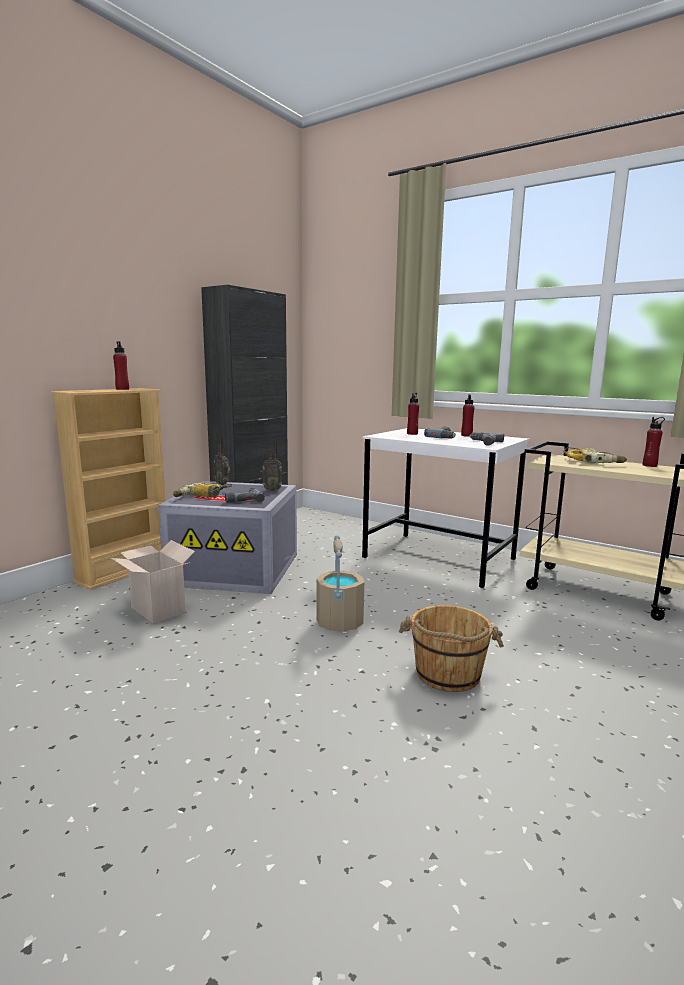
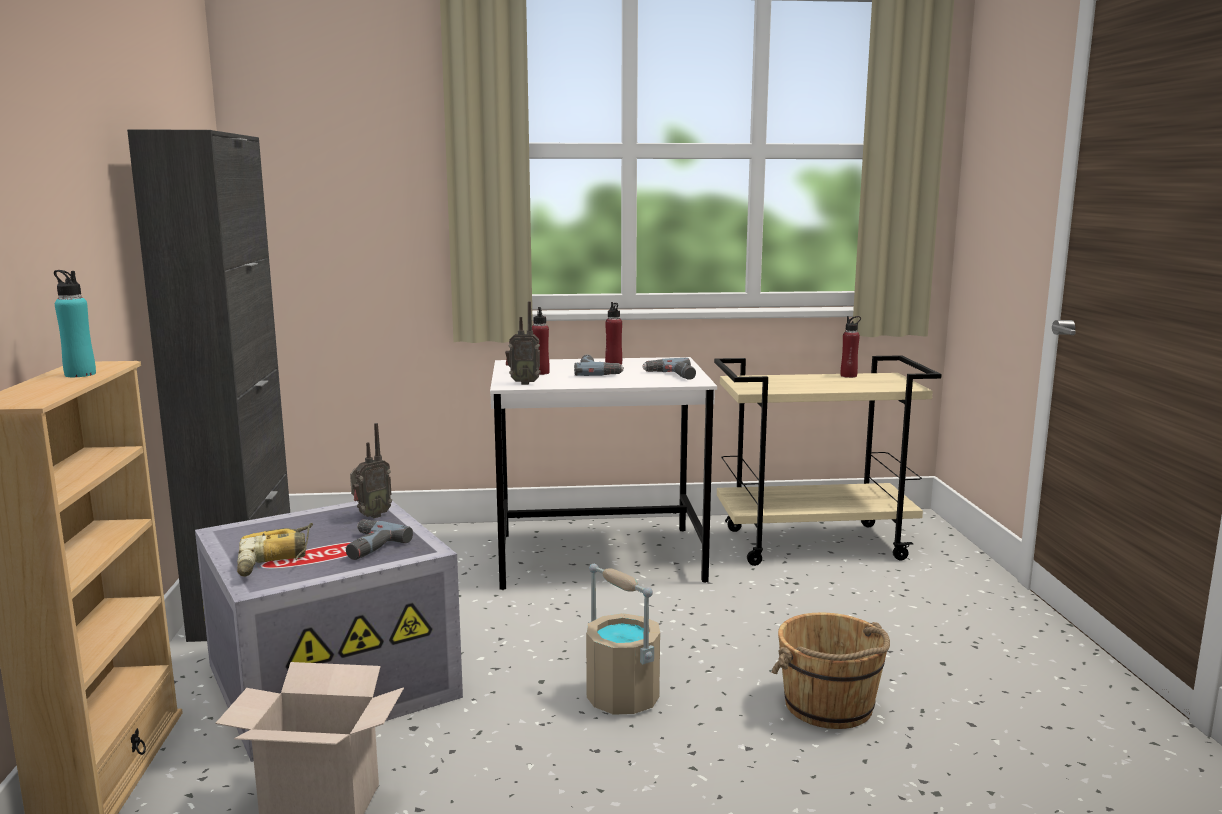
camera: 40 degrees left, 0 degrees up
(122, 389) = (80, 374): red bottle -> turquoise bottle
(222, 484) = (254, 526): radio -> radio (524, 383)
(592, 461) = (792, 380): power drill -> none

